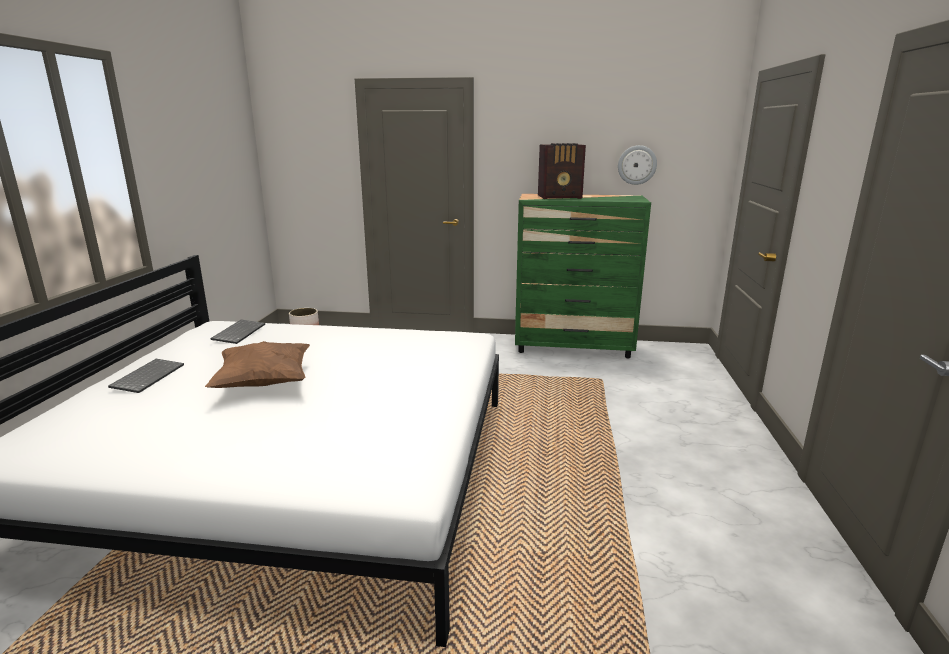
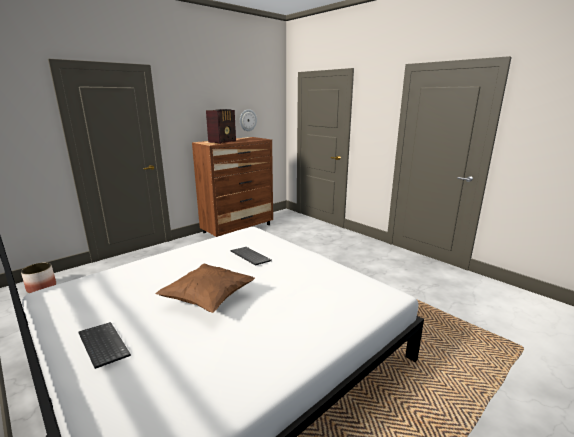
camera: 50 degrees left, 0 degrees up
(238, 332) = (96, 286): keyboard -> keyboard (249, 257)
(574, 347) = (238, 228): green dresser -> brown dresser

